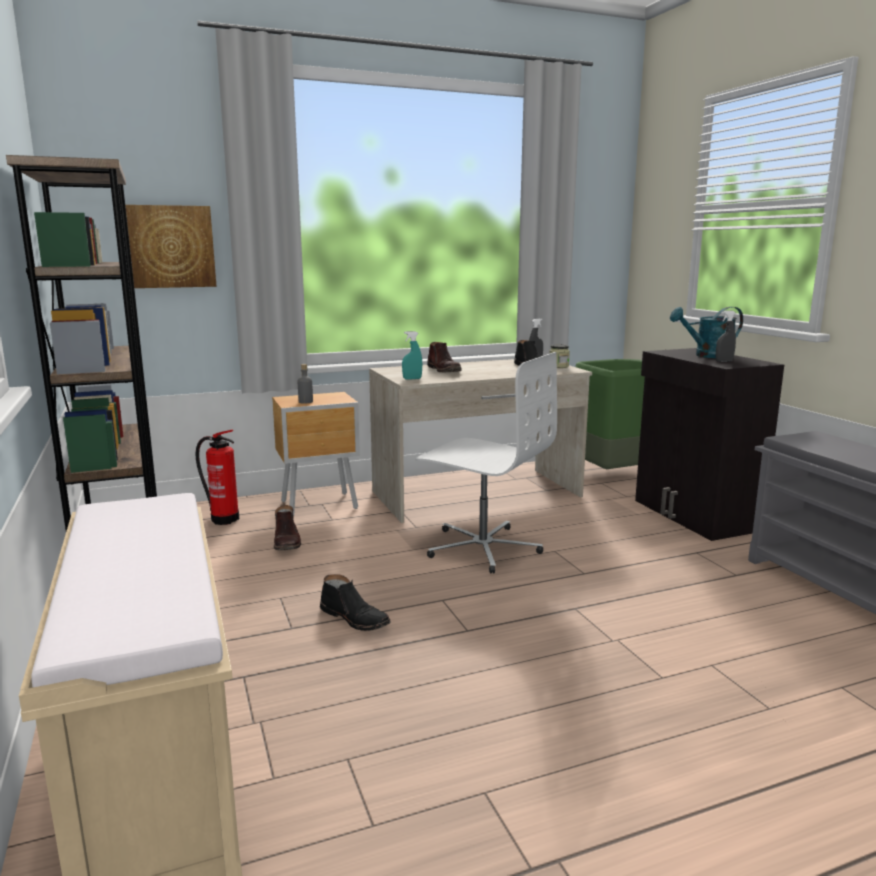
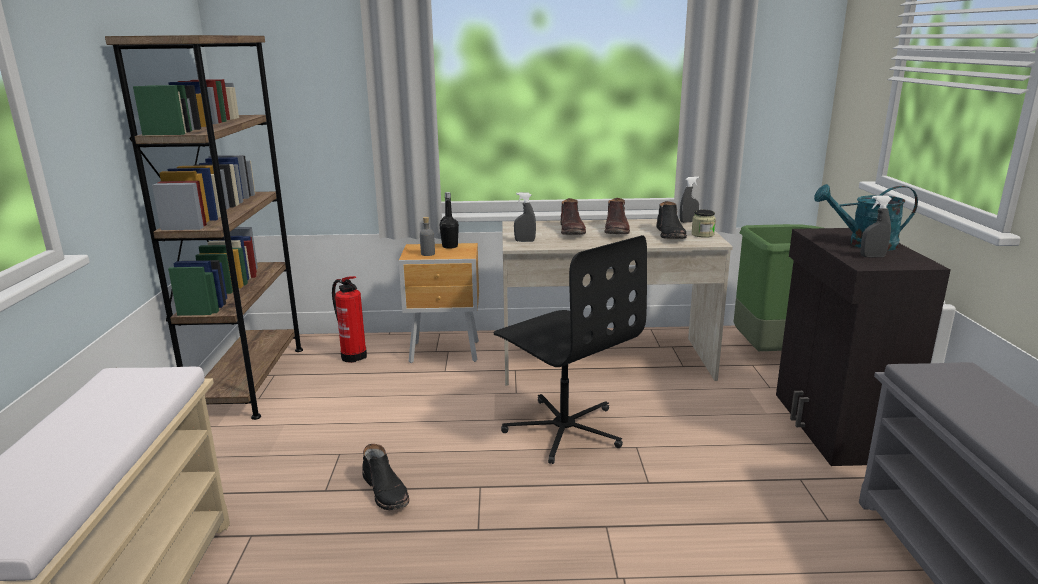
camera: 20 degrees right, 5 degrees up
(171, 247) = (318, 97): picture -> none
(287, 542) = (388, 391): brown boot -> brown boot (616, 230)
(320, 395) = (450, 246): none -> black bottle
(412, 379) = (525, 241): turquoise spray bottle -> grey spray bottle
(482, 547) = (564, 429): white office chair -> black office chair

